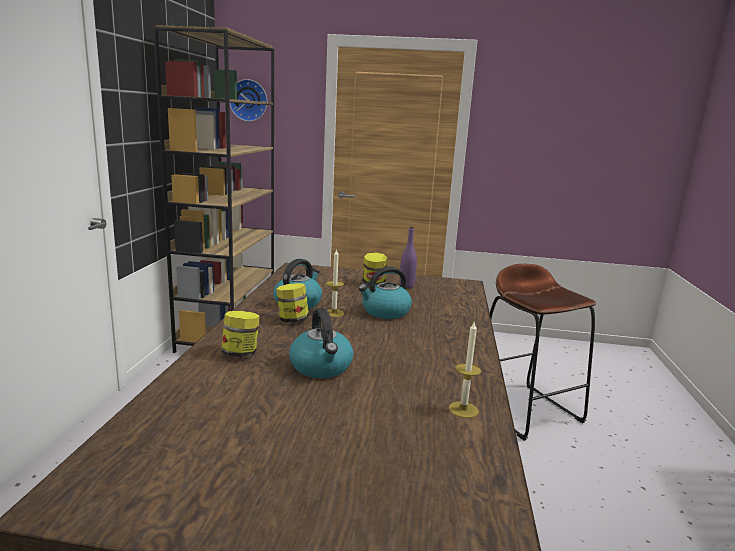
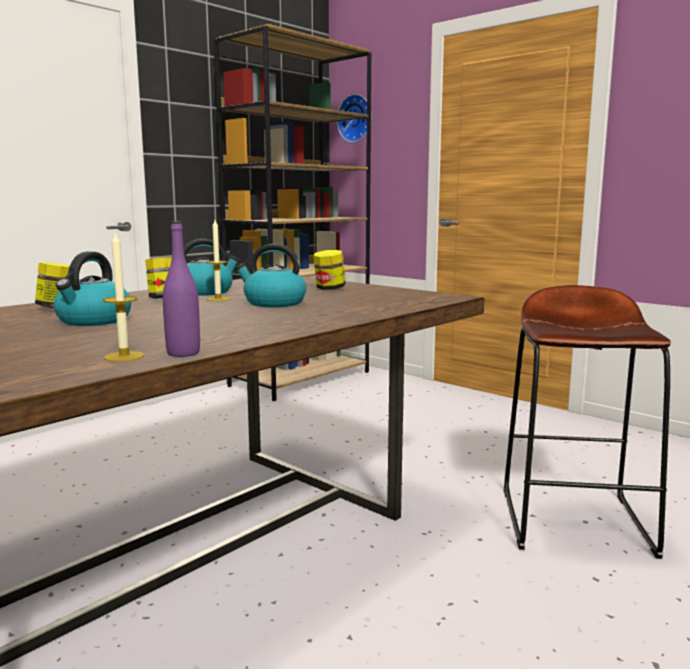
camera: 35 degrees right, 5 degrees down
(406, 286) = (363, 292): purple bottle -> purple bottle (183, 353)

